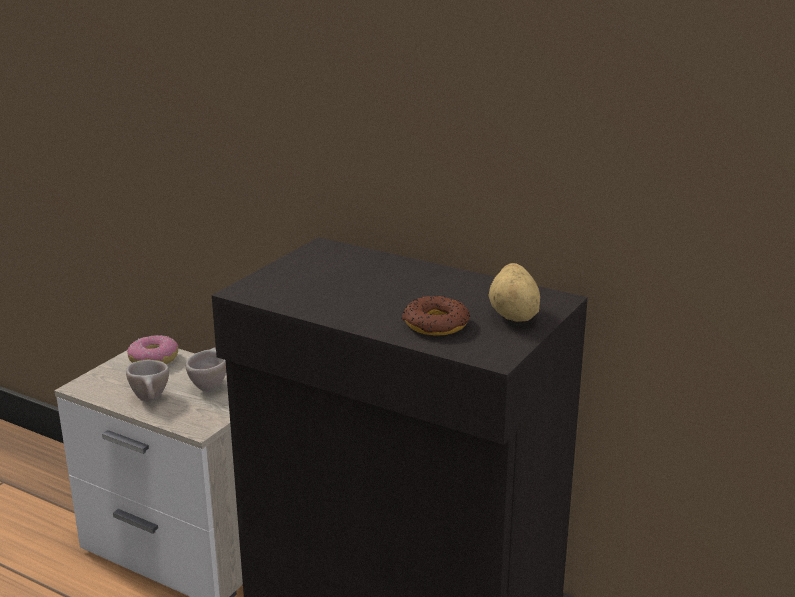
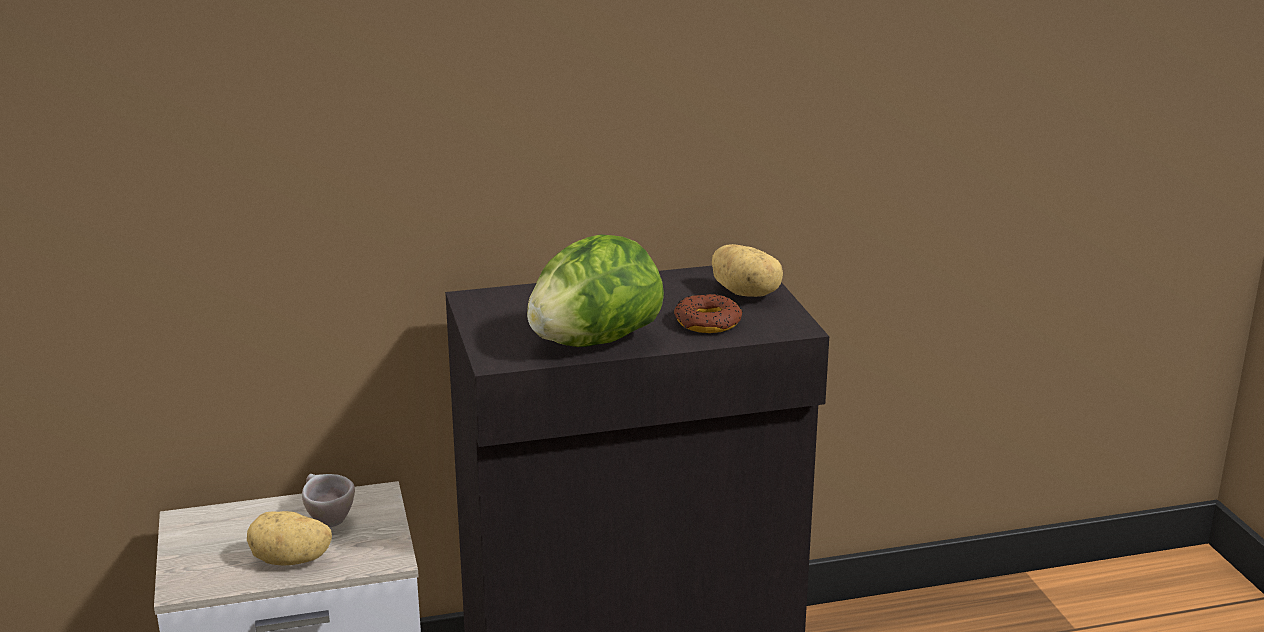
camera: 45 degrees left, 0 degrees up
(151, 400) = (291, 561): beige cup -> potato
(154, 359) = (213, 525): donut -> none
(328, 304) = (594, 342): none -> lettuce

